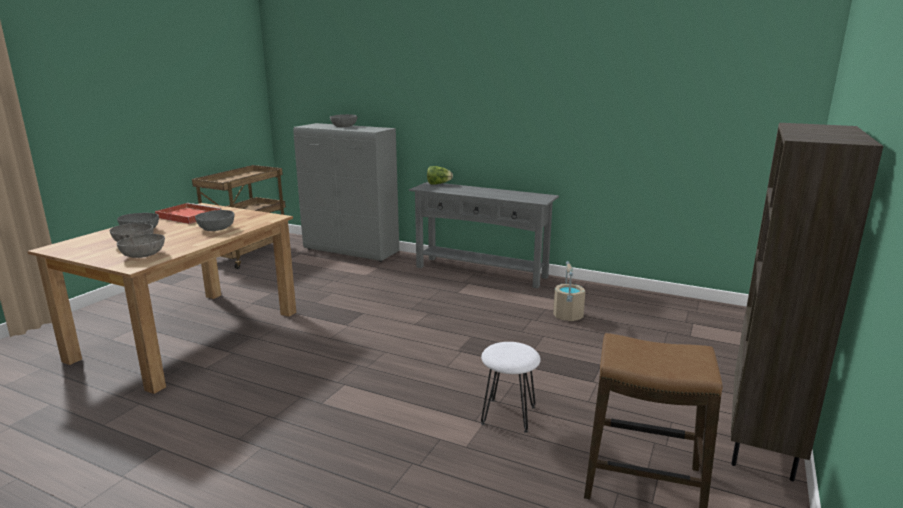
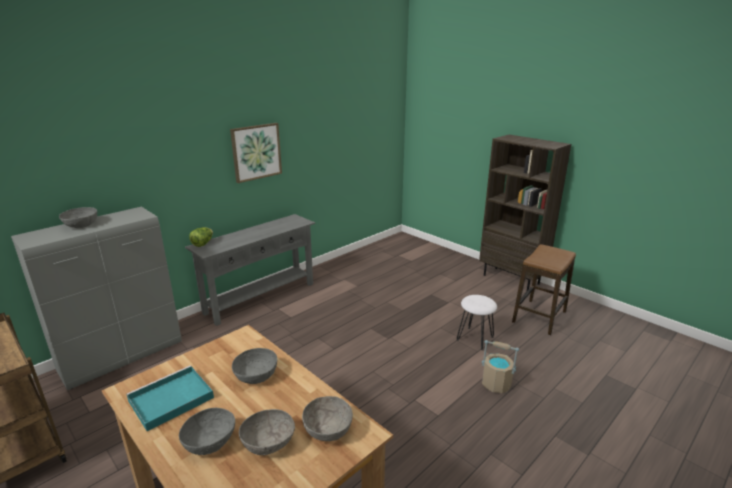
camera: 70 degrees left, 5 degrees up
(187, 216) = (169, 400): red tray -> turquoise tray
(519, 103) = (256, 152): none -> picture
(567, 315) = (363, 286): beige bucket -> beige bucket (495, 384)

